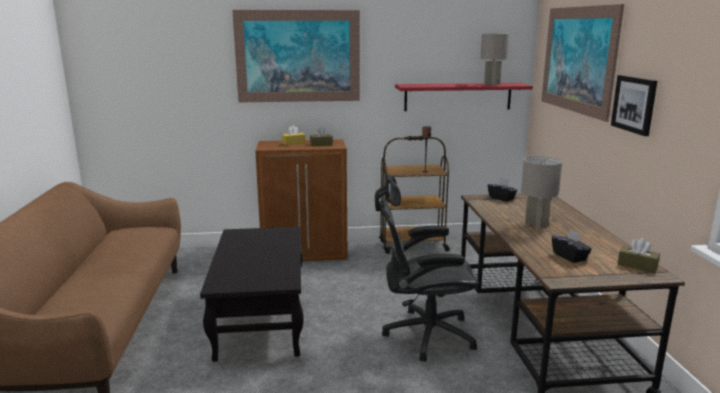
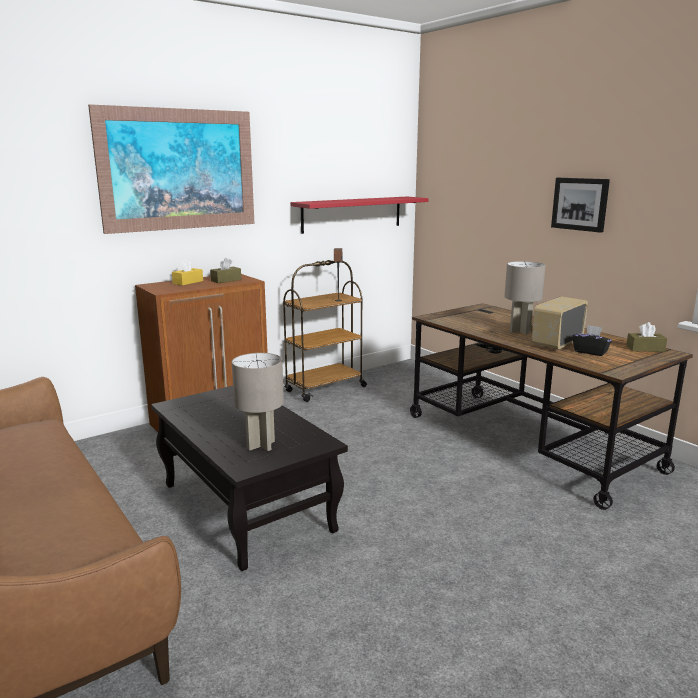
camera: 30 degrees left, 0 degrees up
(424, 335) = (435, 472): office chair -> none
(491, 84) = (387, 198): grey table lamp -> grey table lamp (260, 445)
(501, 198) = (452, 314): black tissue box -> none
(550, 242) = (556, 343): none -> radio
(577, 59) = (490, 166): picture -> none

